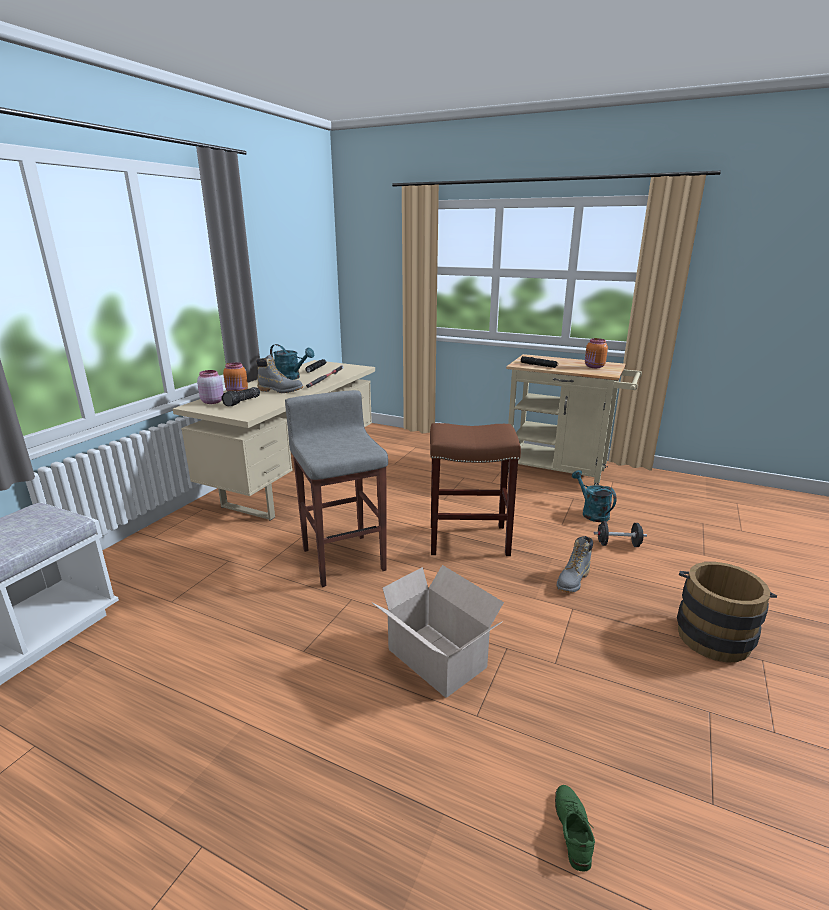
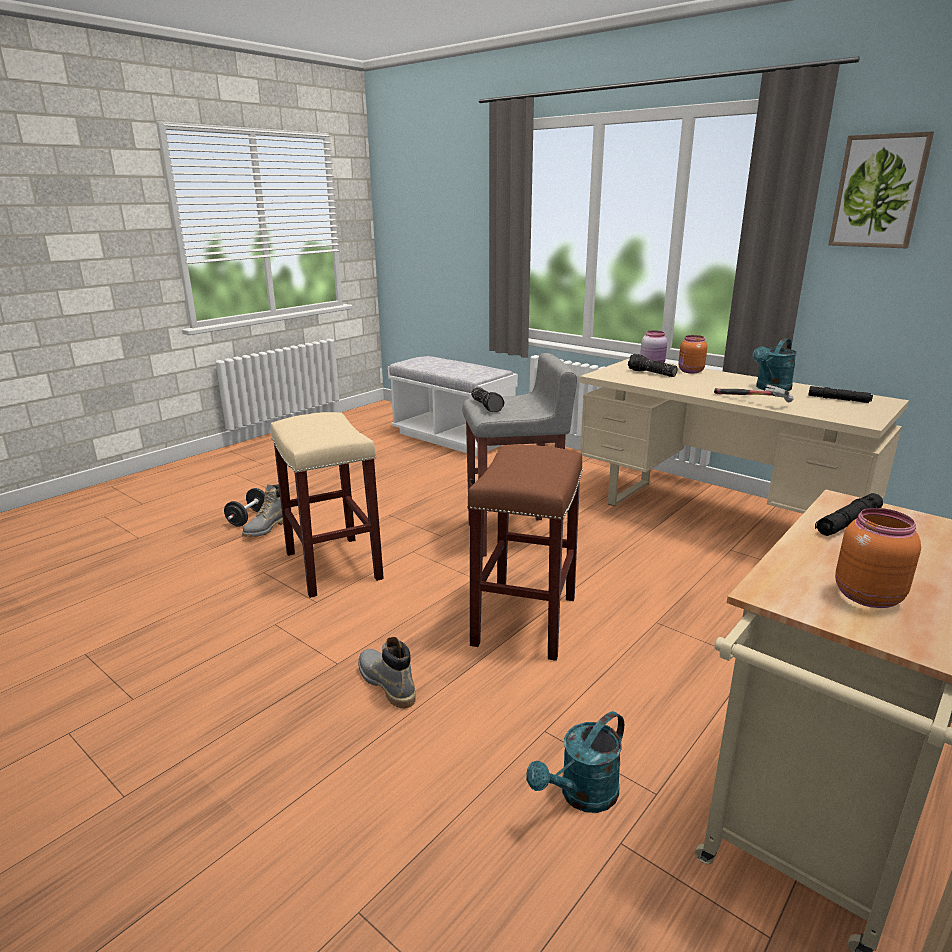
camera: 105 degrees right, 0 degrees up
(259, 241) = (878, 191): none -> picture
(280, 390) = (701, 384): grey boot -> grey boot (266, 528)
(340, 453) = (487, 406): none -> flashlight
(438, 660) = (332, 565): cardboard box -> beige stool
(572, 829) = (150, 588): green shoe -> none
(591, 513) = (581, 796): turquoise watering can -> turquoise watering can turned 150 degrees clockwise
(618, 544) = (453, 781): black dumbbell -> black dumbbell (248, 518)
(712, 634) = (199, 773): brown bucket -> none

